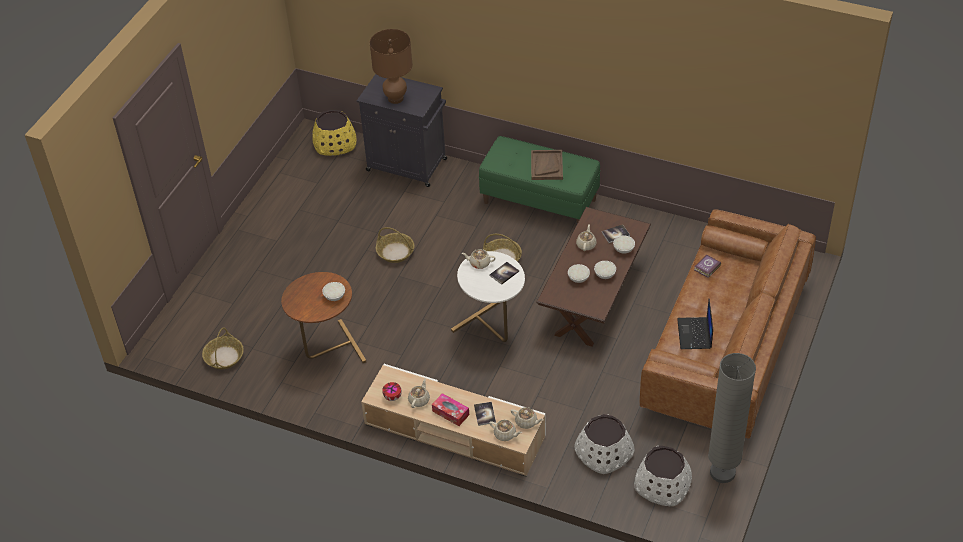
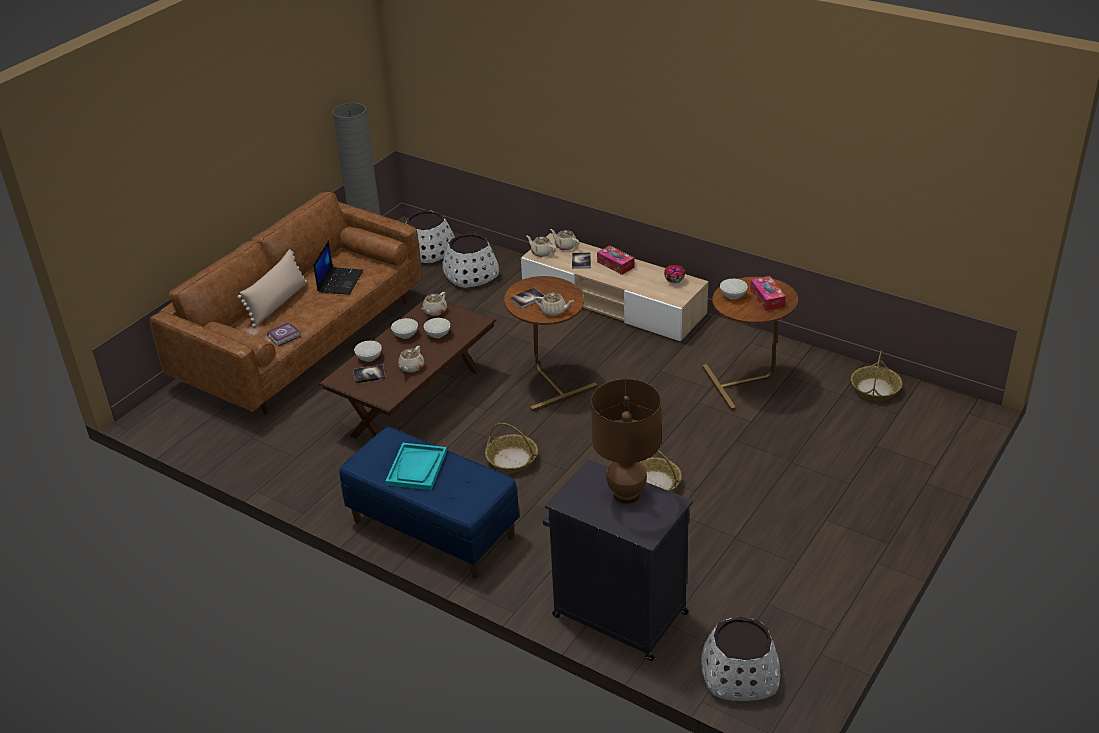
camera: 170 degrees left, 10 degrees down
(306, 296) = (767, 298): none -> tissue box
(335, 143) = (740, 675): yellow planter -> white planter
(419, 400) = (646, 276): beige teapot -> beige teapot (434, 311)
(492, 331) = (549, 381): white side table -> brown side table
(540, 201) = (432, 529): green bench -> blue bench
(546, 166) = (417, 468): brown tray -> turquoise tray
(736, 303) = (278, 303): none -> beige pillow

